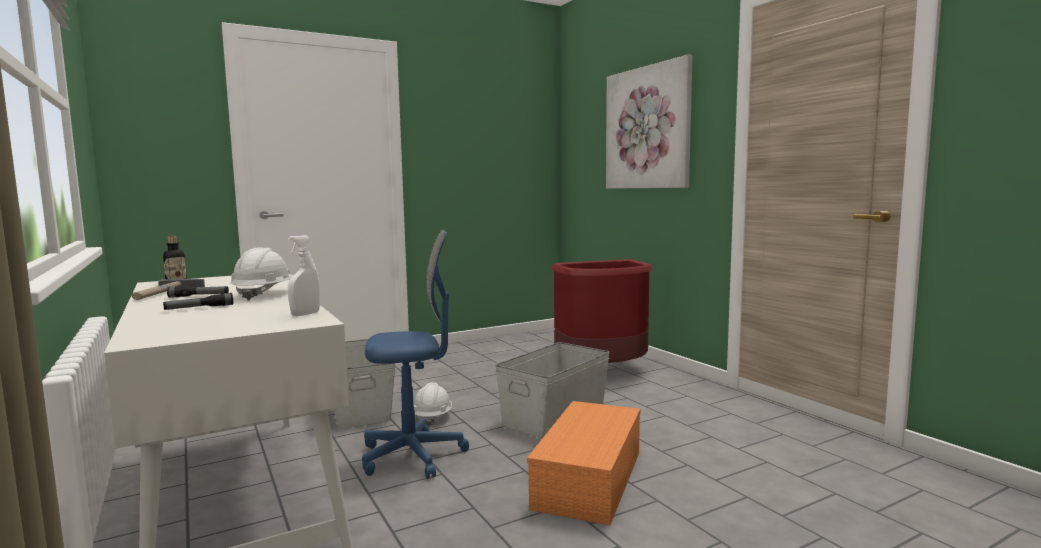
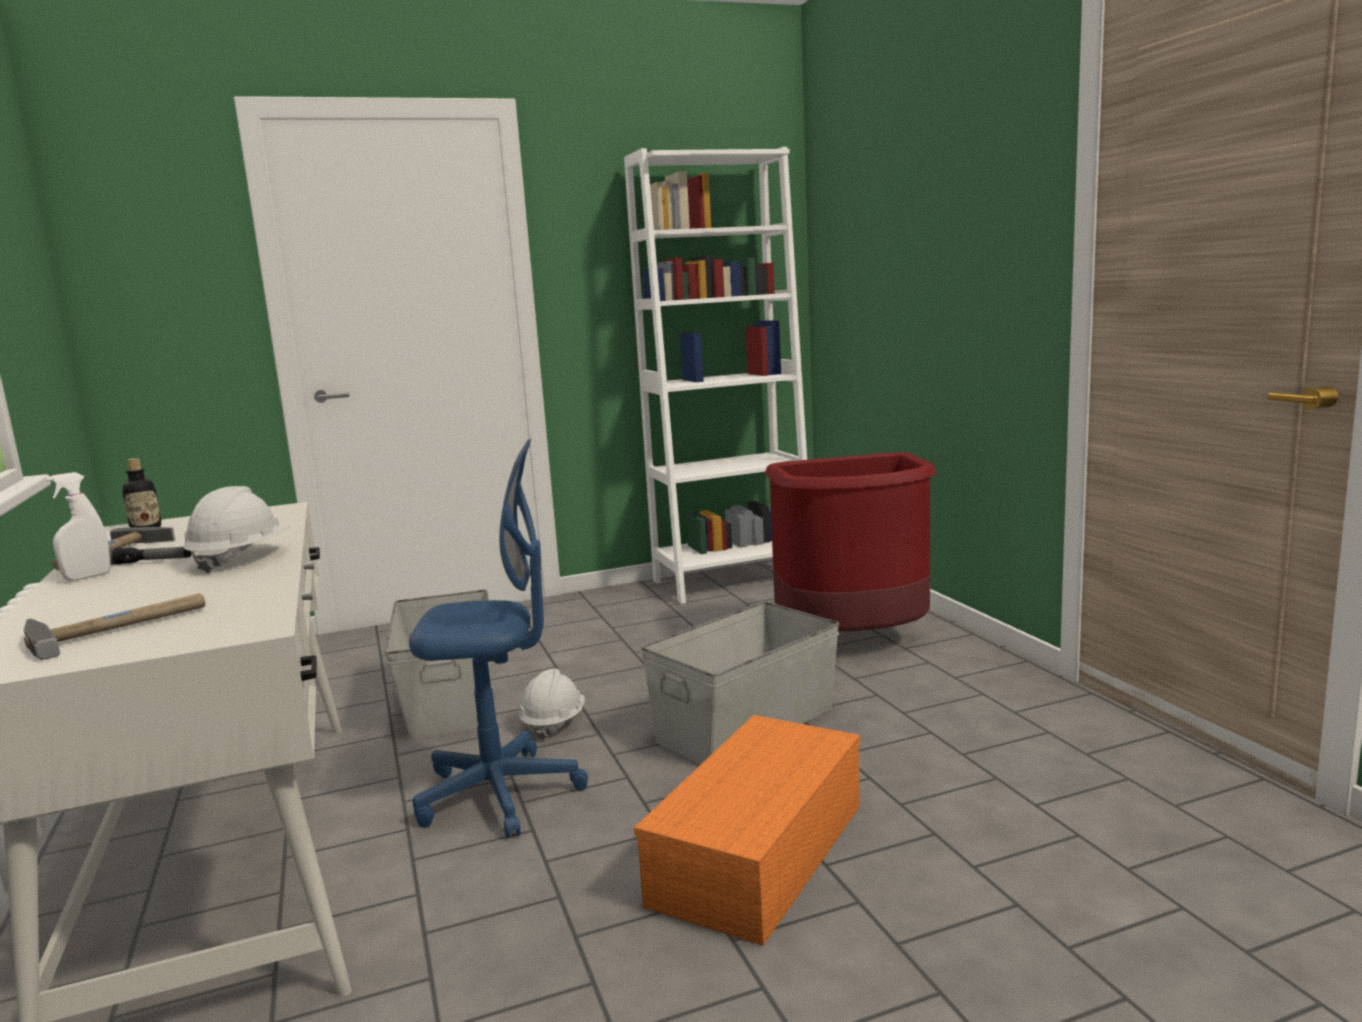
camera: 10 degrees right, 5 degrees up
(199, 308) = (126, 591): flashlight -> none
(215, 322) = (119, 627): none -> hammer
(305, 314) = (258, 610): white spray bottle -> white spray bottle (87, 577)
(516, 341) = (732, 580): none -> white bookcase
(647, 128) = (935, 222): picture -> none

